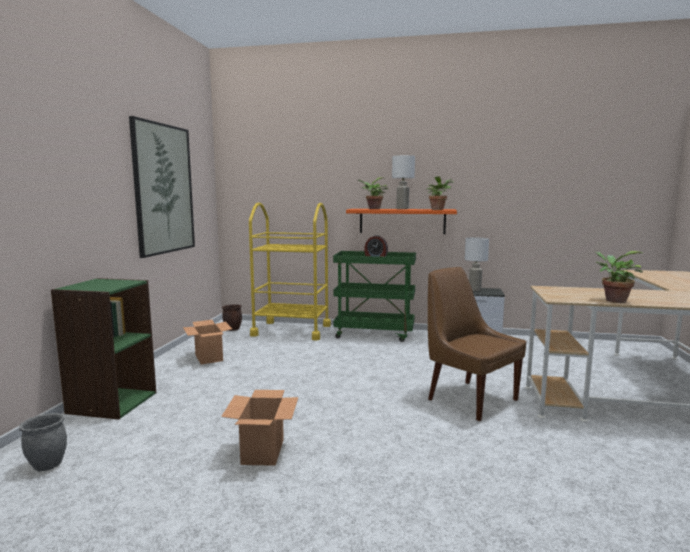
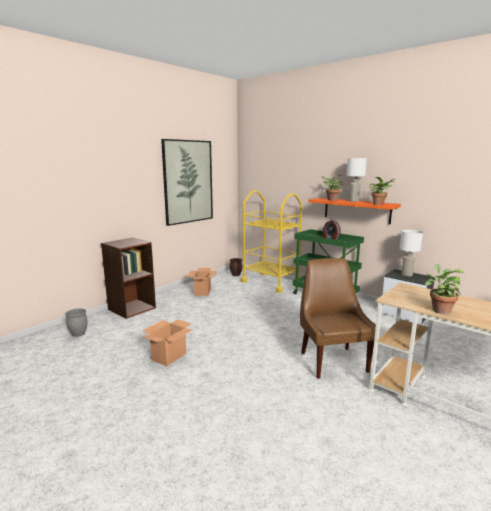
camera: 30 degrees right, 5 degrees up
(112, 402) = (131, 308): green bookcase -> brown bookcase

